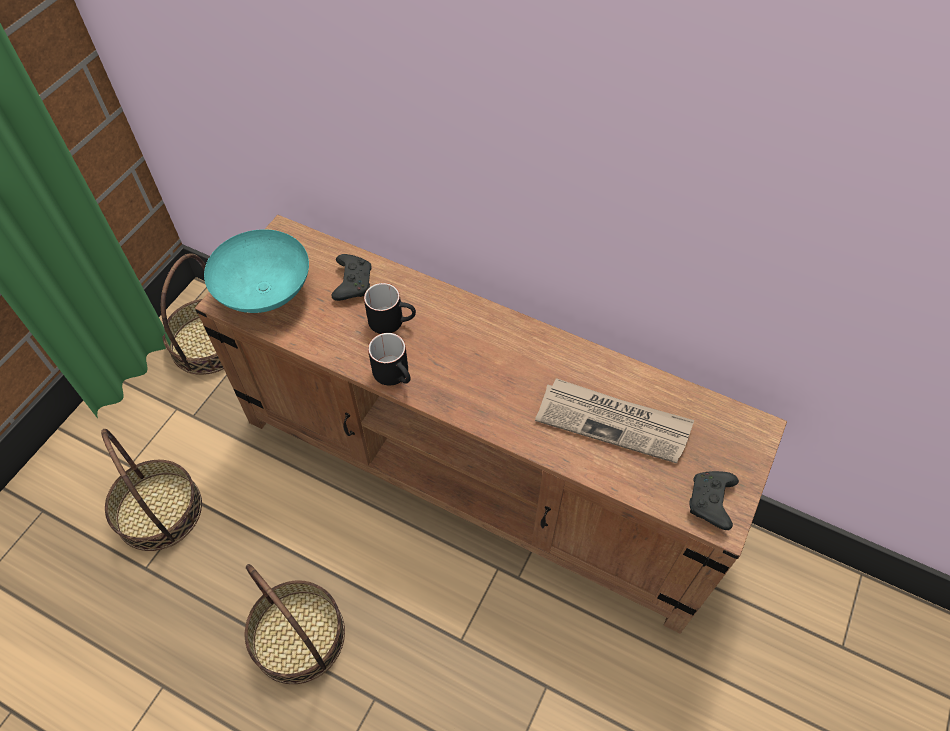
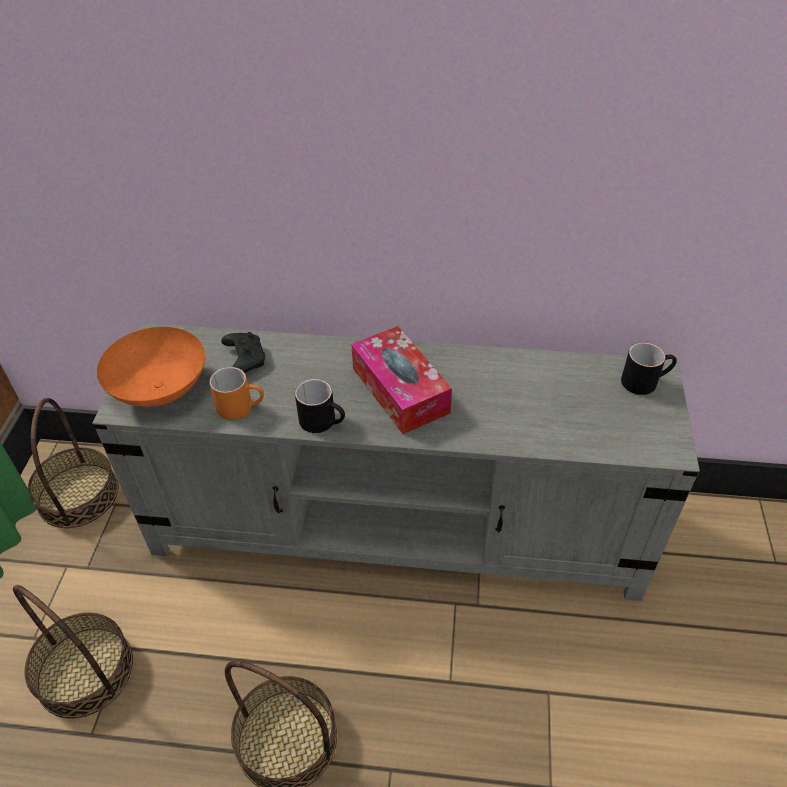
camera: 20 degrees left, 10 degrees down
(266, 293) = (162, 390): turquoise bowl -> orange bowl
(329, 334) = (242, 407): none -> orange mug
(392, 321) = (299, 379): black mug -> black mug (645, 380)
(478, 471) = (398, 525): brown tv stand -> grey tv stand
(482, 364) = (400, 390): none -> tissue box
(613, 422) = (539, 401): newspaper -> none
(711, 503) = (654, 438): black game controller -> none

